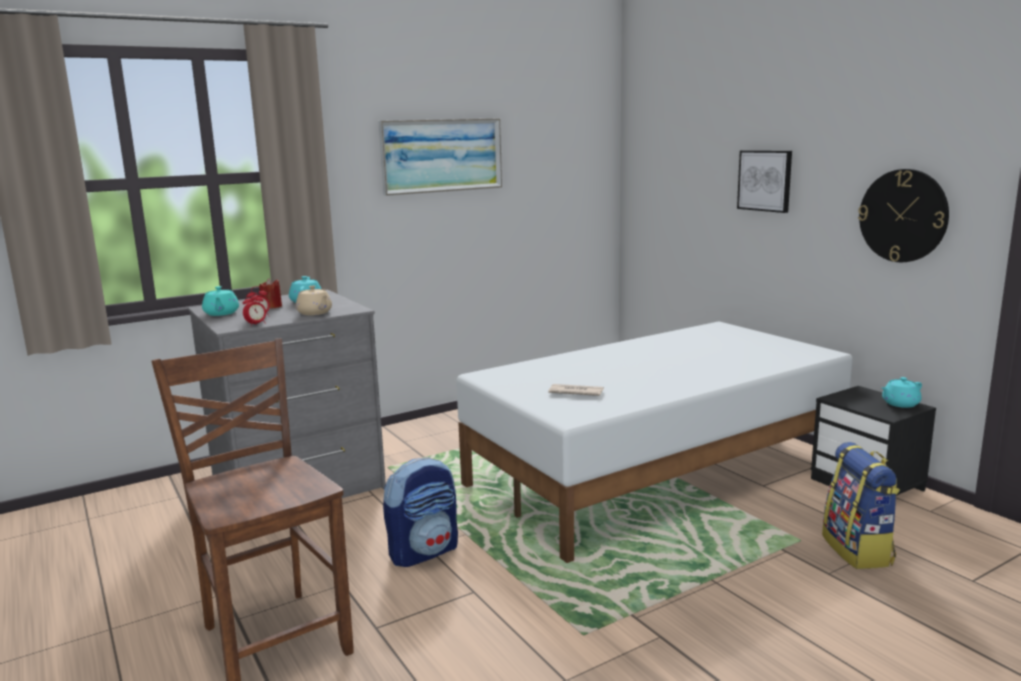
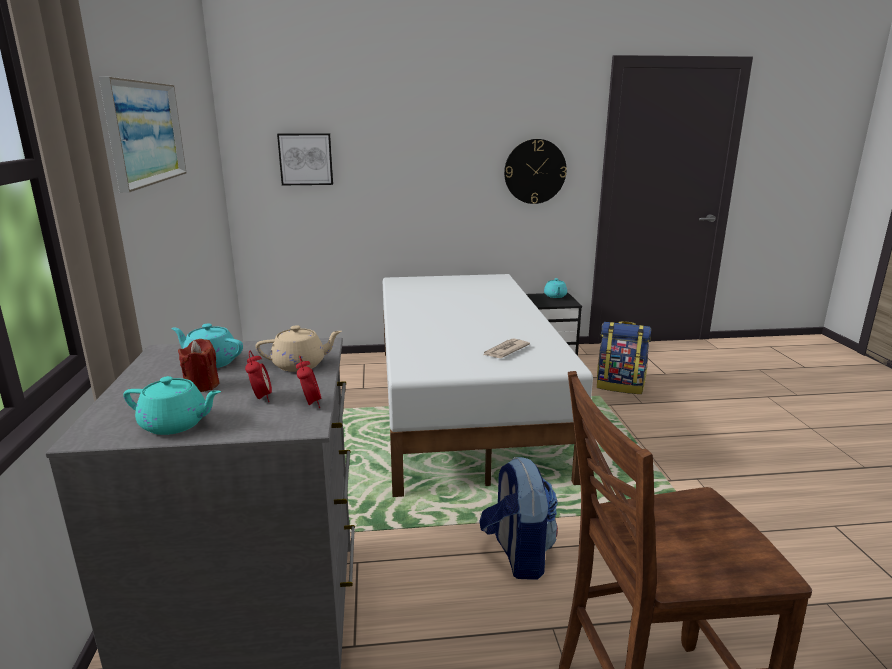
camera: 65 degrees left, 5 degrees up
(765, 180) = (415, 152): picture -> picture (306, 159)

